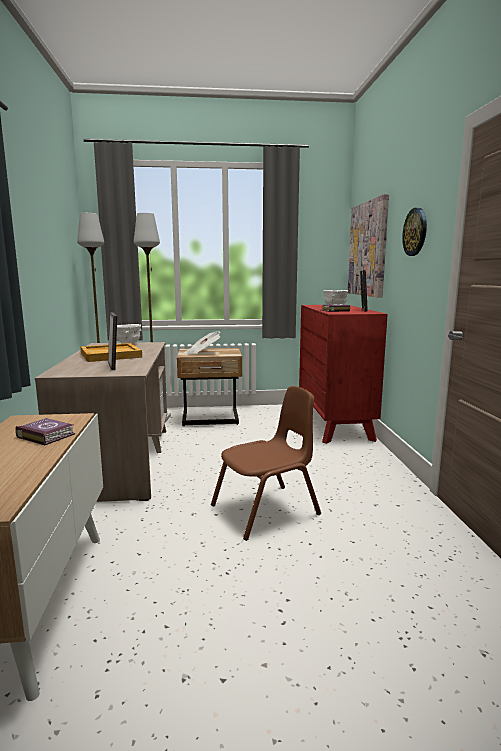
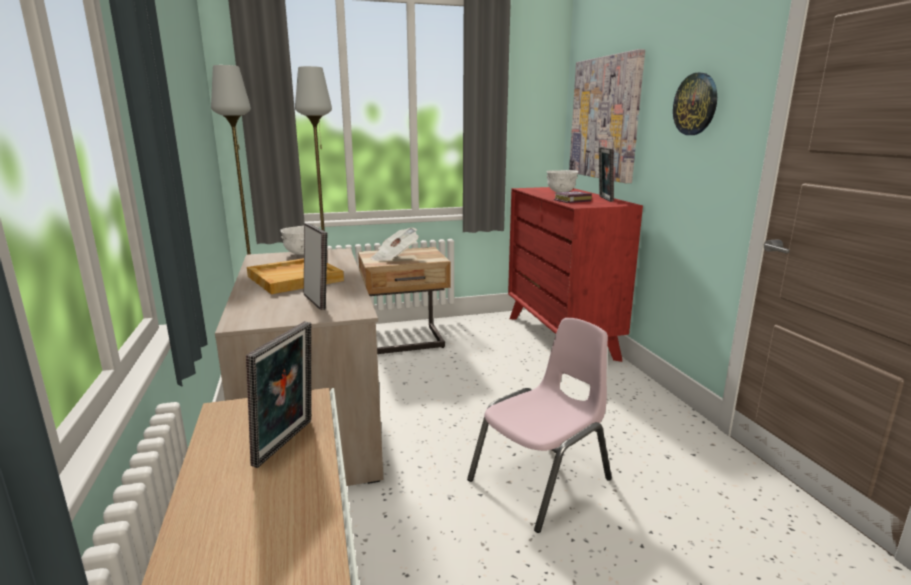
camera: 10 degrees left, 5 degrees up
(46, 435) = (288, 443): book -> picture frame
(266, 510) = (541, 481): brown chair -> pink chair

